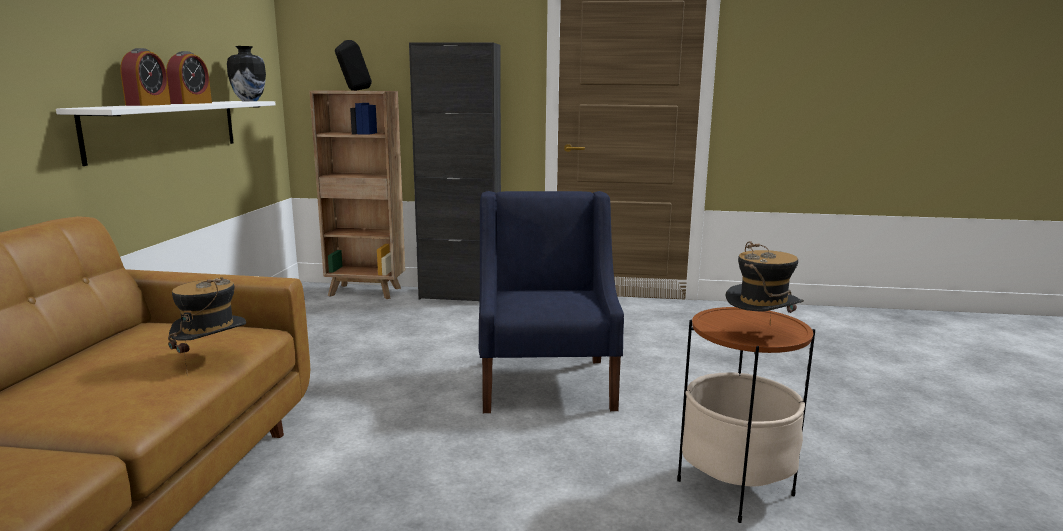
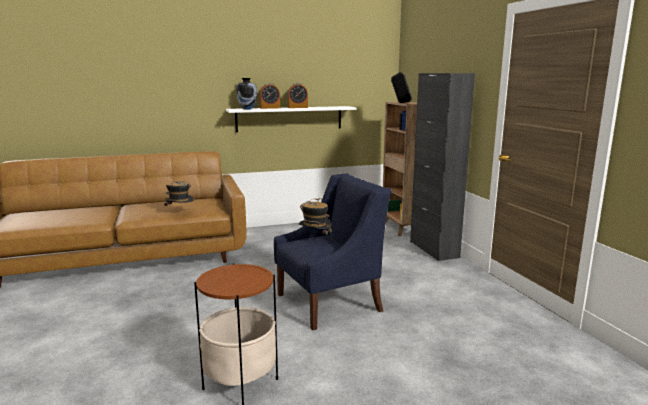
camera: 65 degrees right, 0 degrees up
(249, 101) = (345, 106): vase -> vase (247, 108)
(760, 336) = (216, 282): hat -> hat (315, 240)

